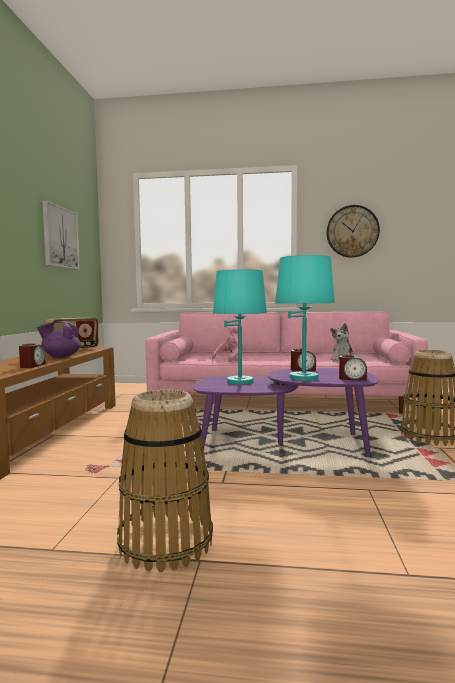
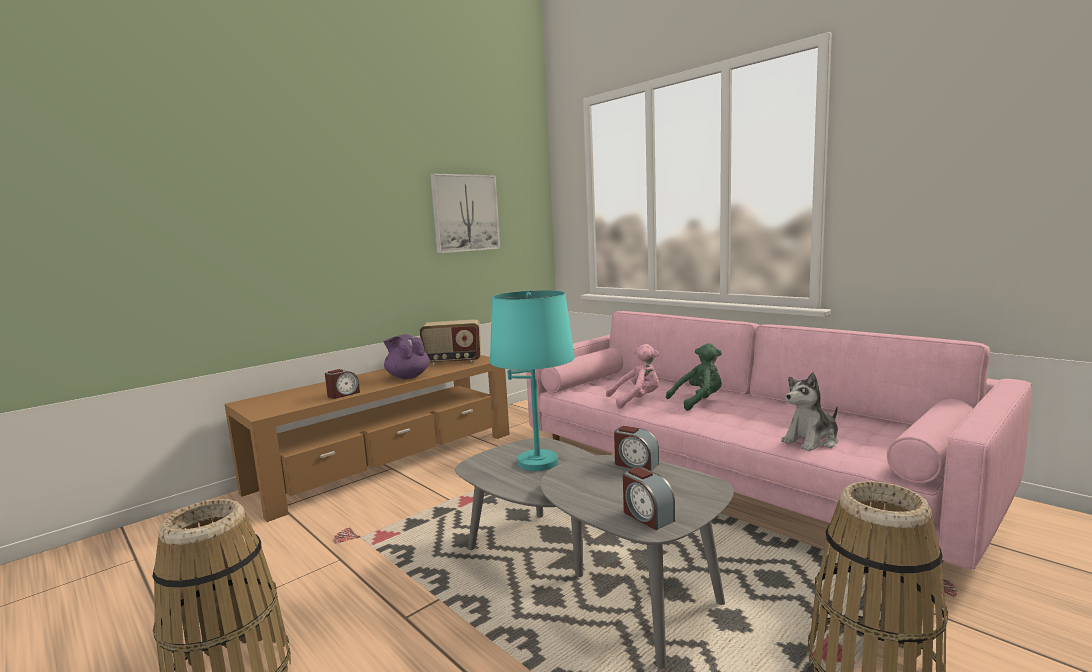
camera: 40 degrees right, 5 degrees up
(263, 356) = (698, 401): none -> green plush toy
(283, 442) = (585, 575): purple coffee table -> grey coffee table
(303, 378) = (581, 489): turquoise table lamp -> none
(352, 231) = (949, 154): wall clock -> none

